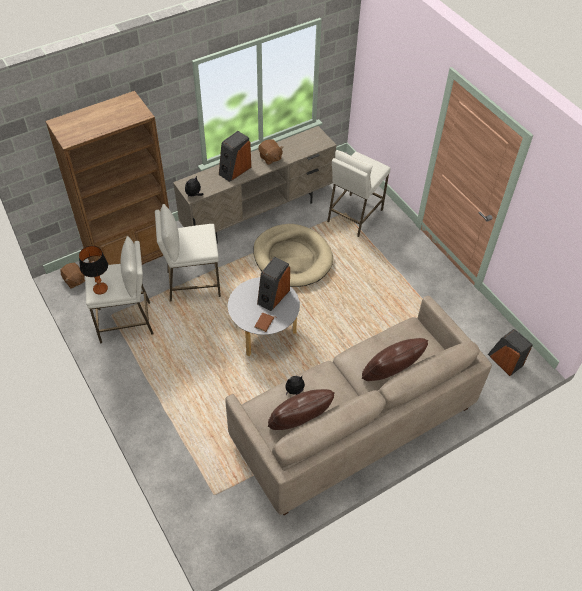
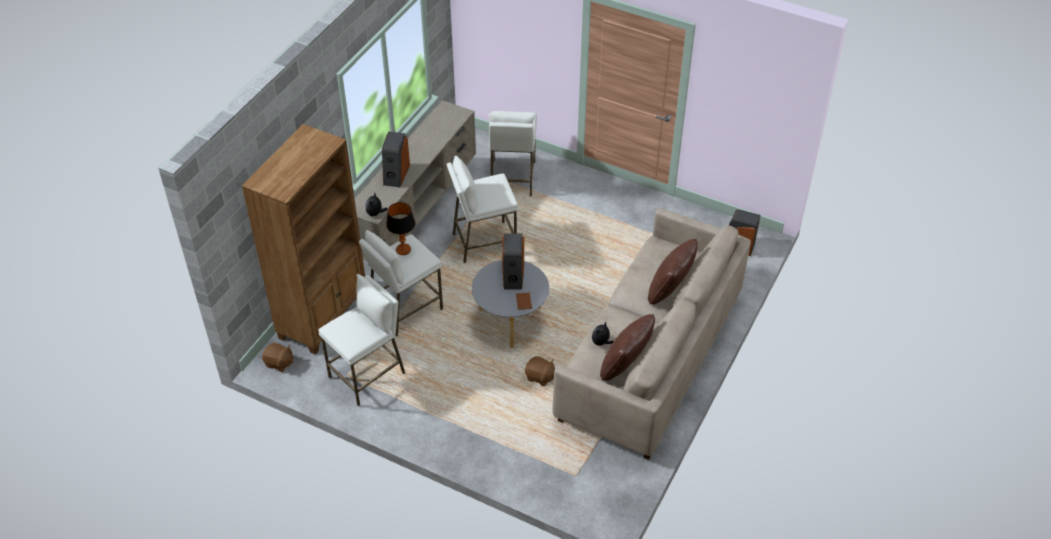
camera: 30 degrees left, 5 degrees down
(100, 289) = (353, 340): table lamp -> table lamp (403, 250)
(270, 158) = (421, 149): brown plush toy -> brown plush toy (540, 377)
(292, 258) = (483, 243): beige dog bed -> white stool

